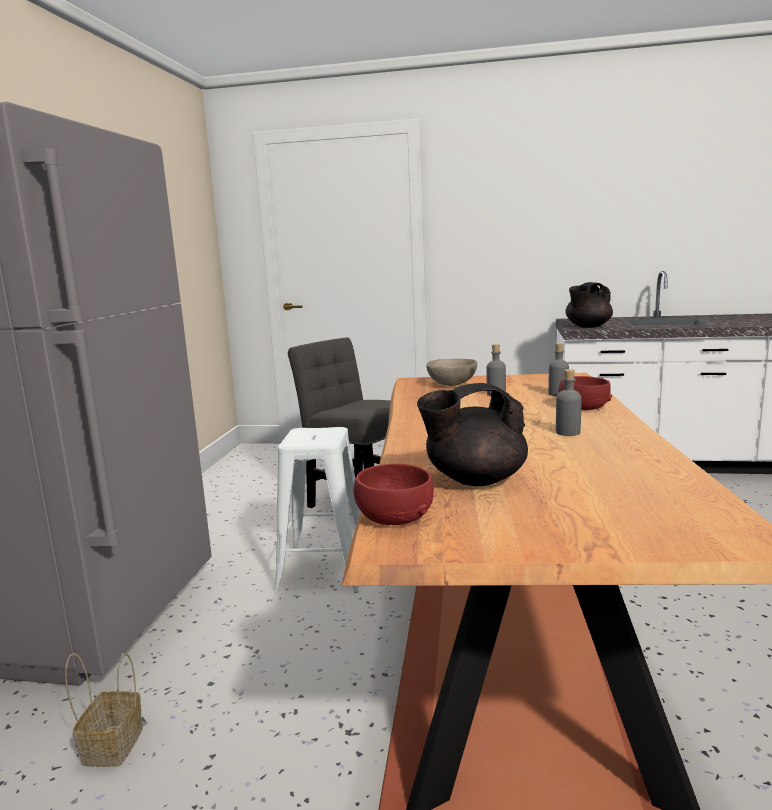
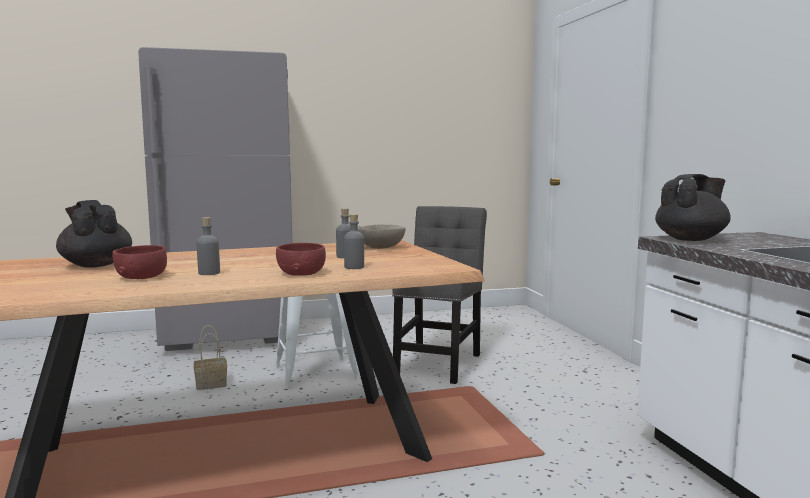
camera: 65 degrees right, 5 degrees down
(113, 744) = (118, 369): basket -> basket (212, 384)
(394, 517) = (39, 260): red bowl -> red bowl (141, 277)
(587, 327) = (691, 239): black teapot -> black teapot turned 120 degrees clockwise

